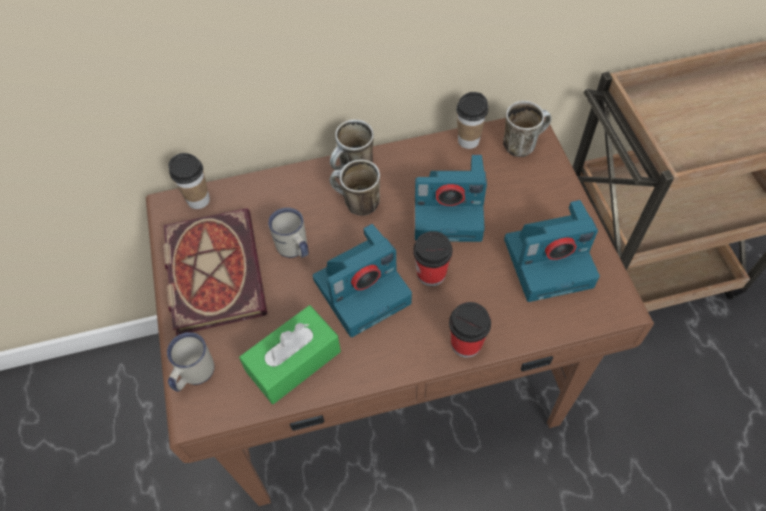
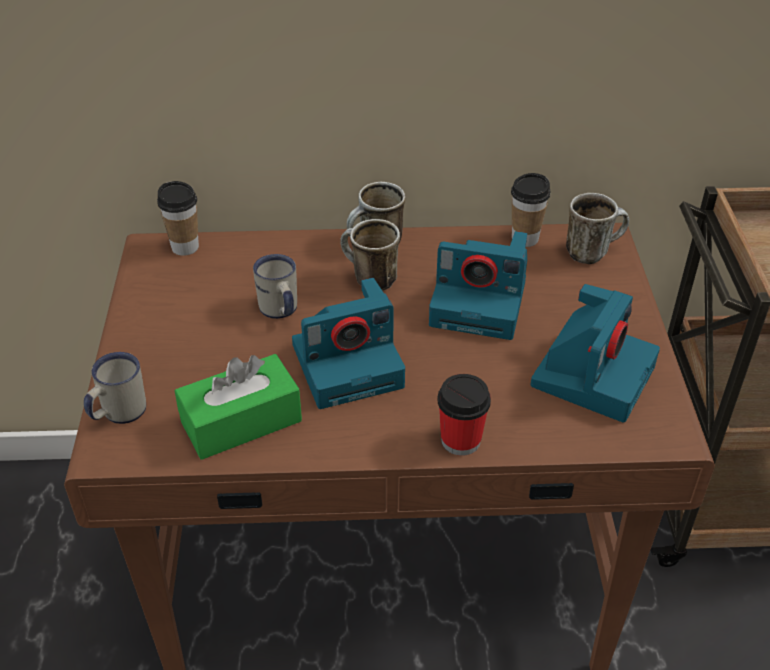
camera: 10 degrees right, 15 degrees down
(212, 270) = (176, 316): book -> none
(431, 274) = (438, 362): cup -> none
(550, 261) = (593, 374): camera -> camera turned 60 degrees counterclockwise

